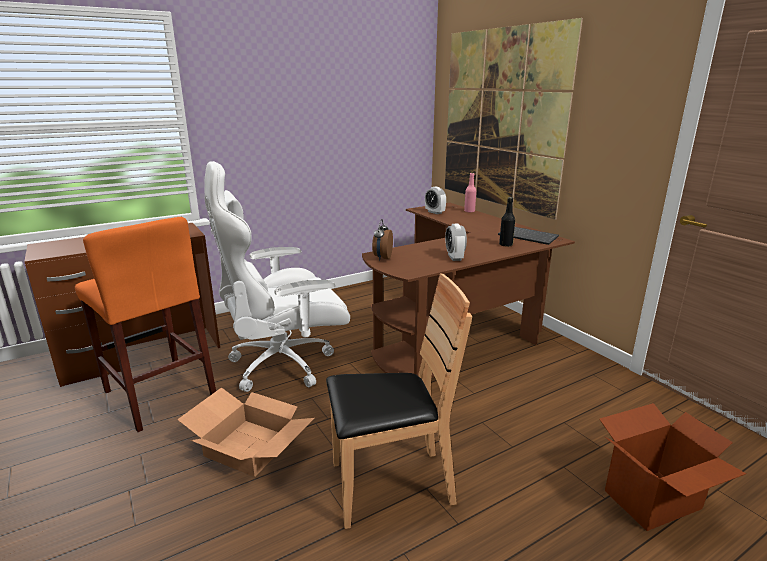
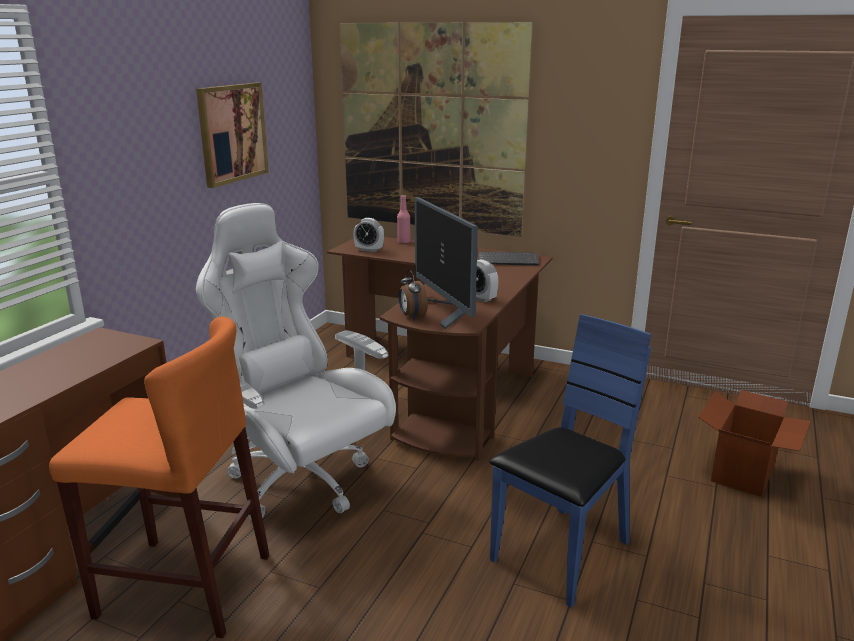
camera: 35 degrees left, 0 degrees up
(247, 447) = (383, 588): cardboard box -> none
(287, 363) = (305, 485): white office chair -> white office chair turned 105 degrees clockwise
(343, 112) = (232, 133): none -> picture
(390, 485) = (561, 553): brown chair -> blue chair
(412, 260) = (447, 311): none -> monitor
(505, 245) = (502, 274): black bottle -> none

